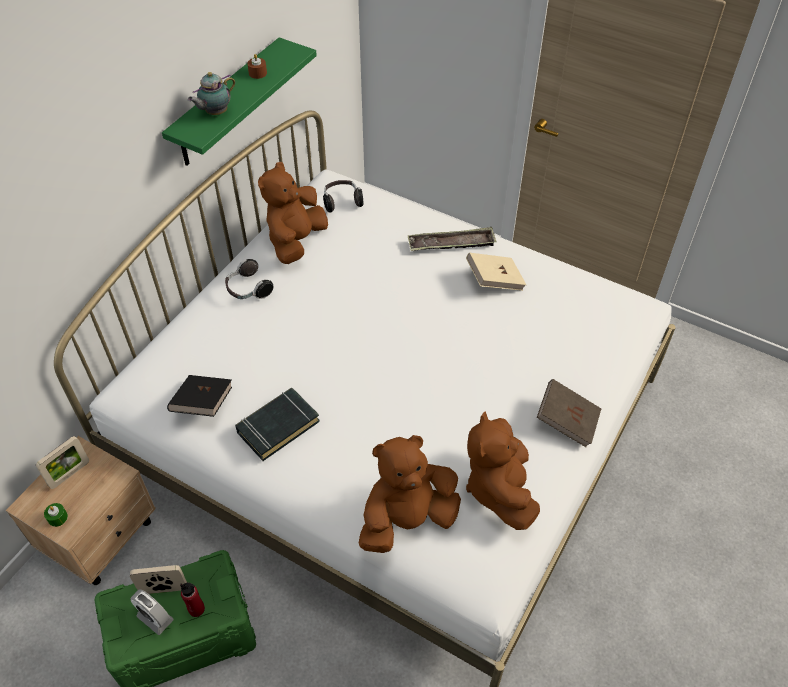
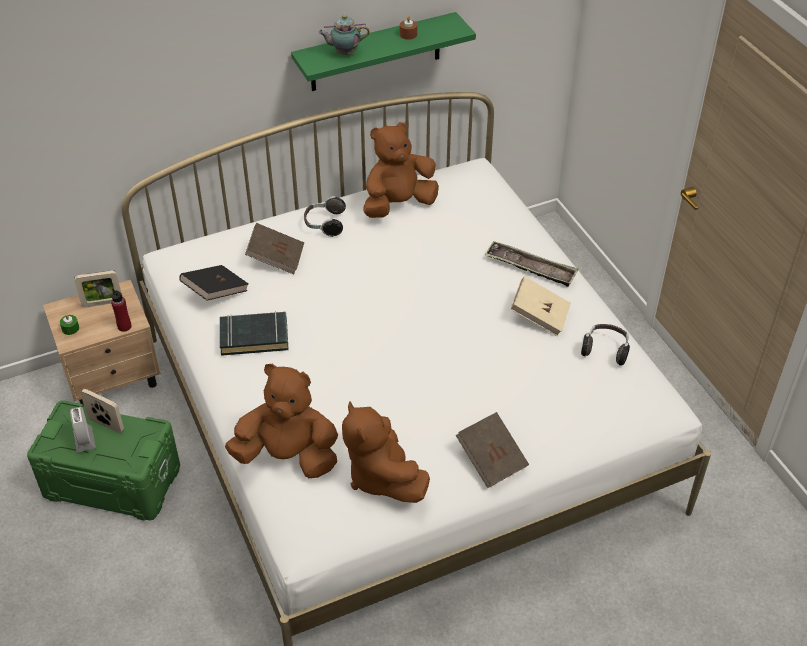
camera: 35 degrees right, 5 degrees down
(196, 609) = (116, 451): red bottle -> red bottle (124, 326)
(232, 343) = (276, 258): none -> brown book
(342, 201) = (467, 189): headphones -> headphones (605, 350)
(499, 488) = (381, 476): brown plush toy -> brown plush toy turned 60 degrees counterclockwise

